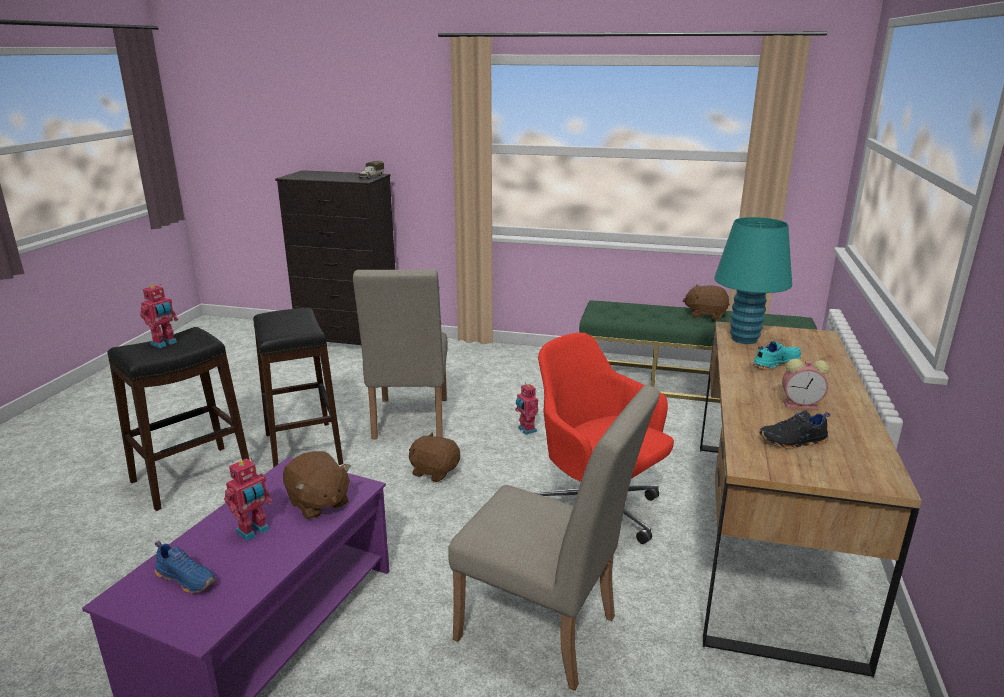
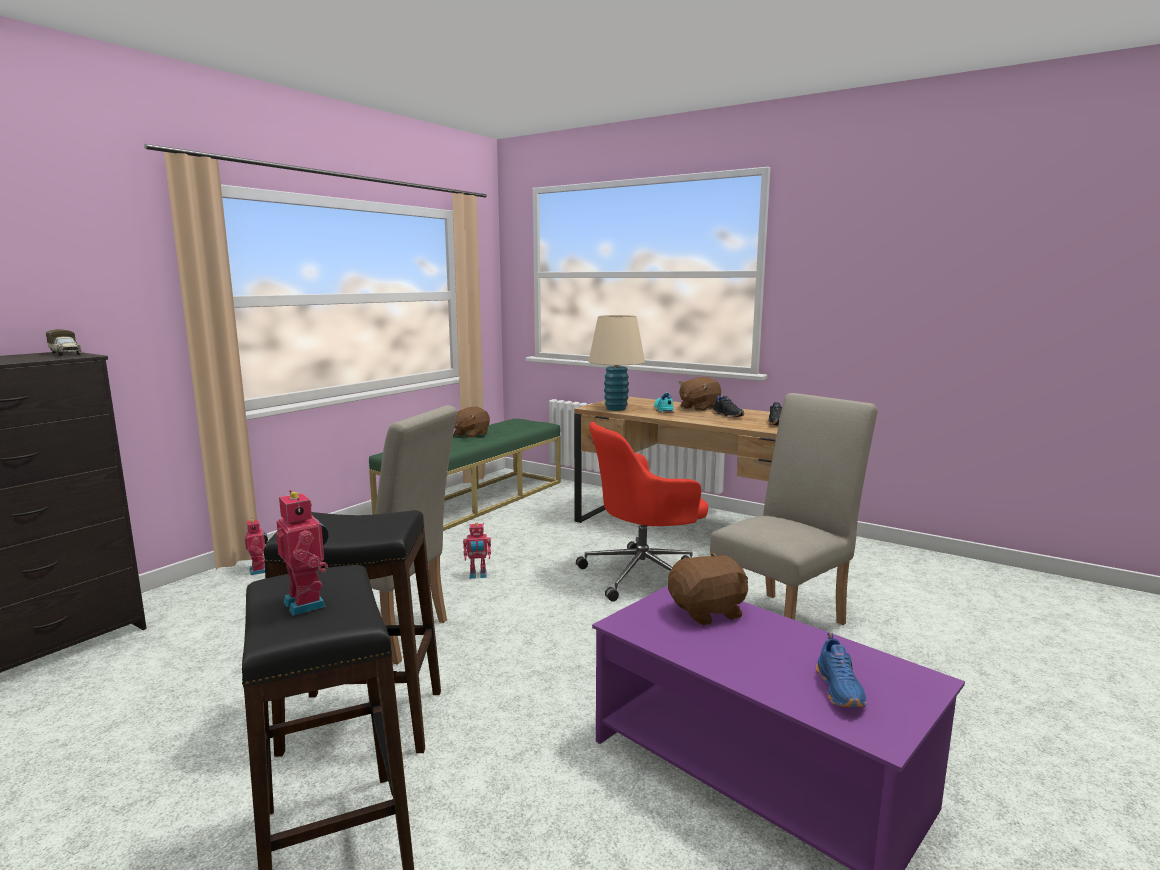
camera: 70 degrees left, 10 degrees down
(187, 578) = (841, 690): blue shoe -> blue shoe turned 135 degrees clockwise
(254, 531) = (754, 649): toy robot -> toy robot (259, 570)
(434, 471) = (513, 633): brown plush toy -> brown plush toy (698, 408)
(744, 339) = (616, 409): turquoise table lamp -> beige table lamp
(802, 405) = (729, 416): alarm clock -> black shoe

